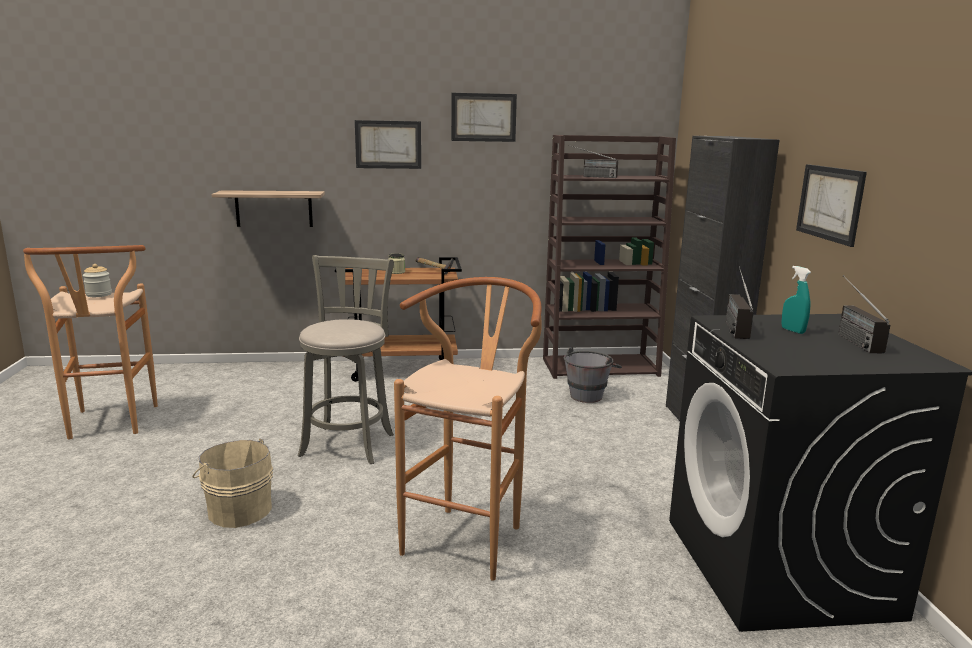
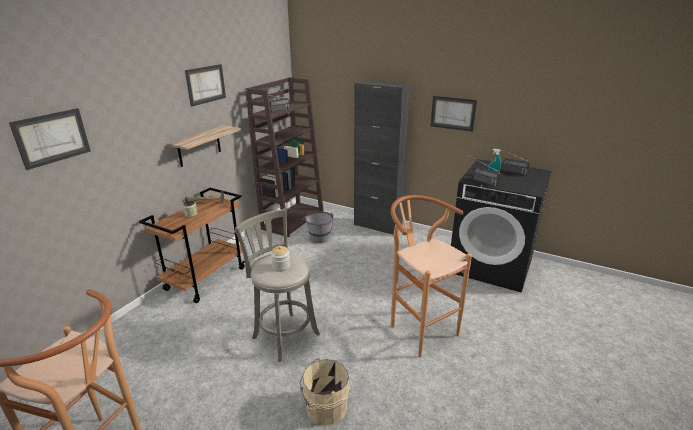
camera: 55 degrees left, 10 degrees up
(99, 294) = (42, 361): jar -> jar (281, 267)
(274, 208) = (74, 204): shelf -> shelf (199, 146)
(388, 144) = (151, 120): picture -> picture (52, 137)

